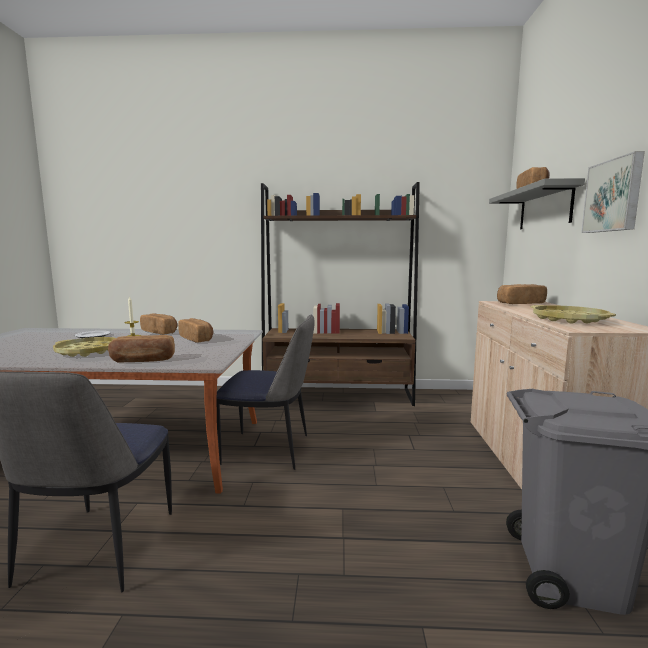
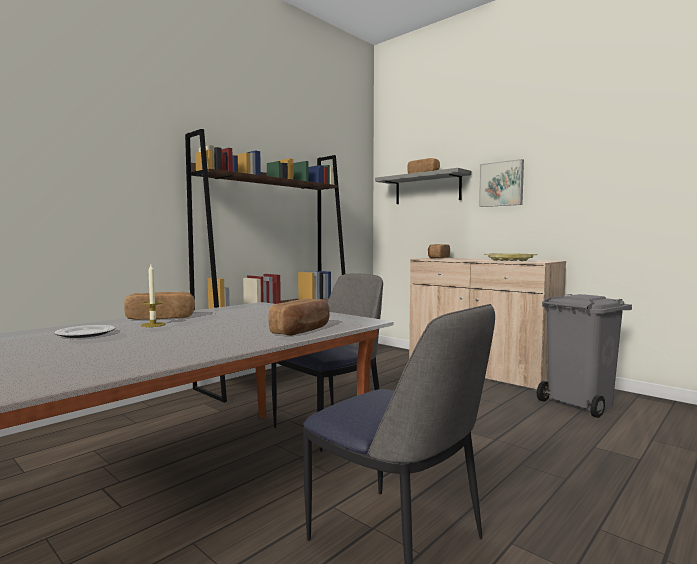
camera: 50 degrees left, 5 degrees down
(88, 351) = (190, 340): yellow tray -> none
(197, 339) = (246, 314): bread -> none

